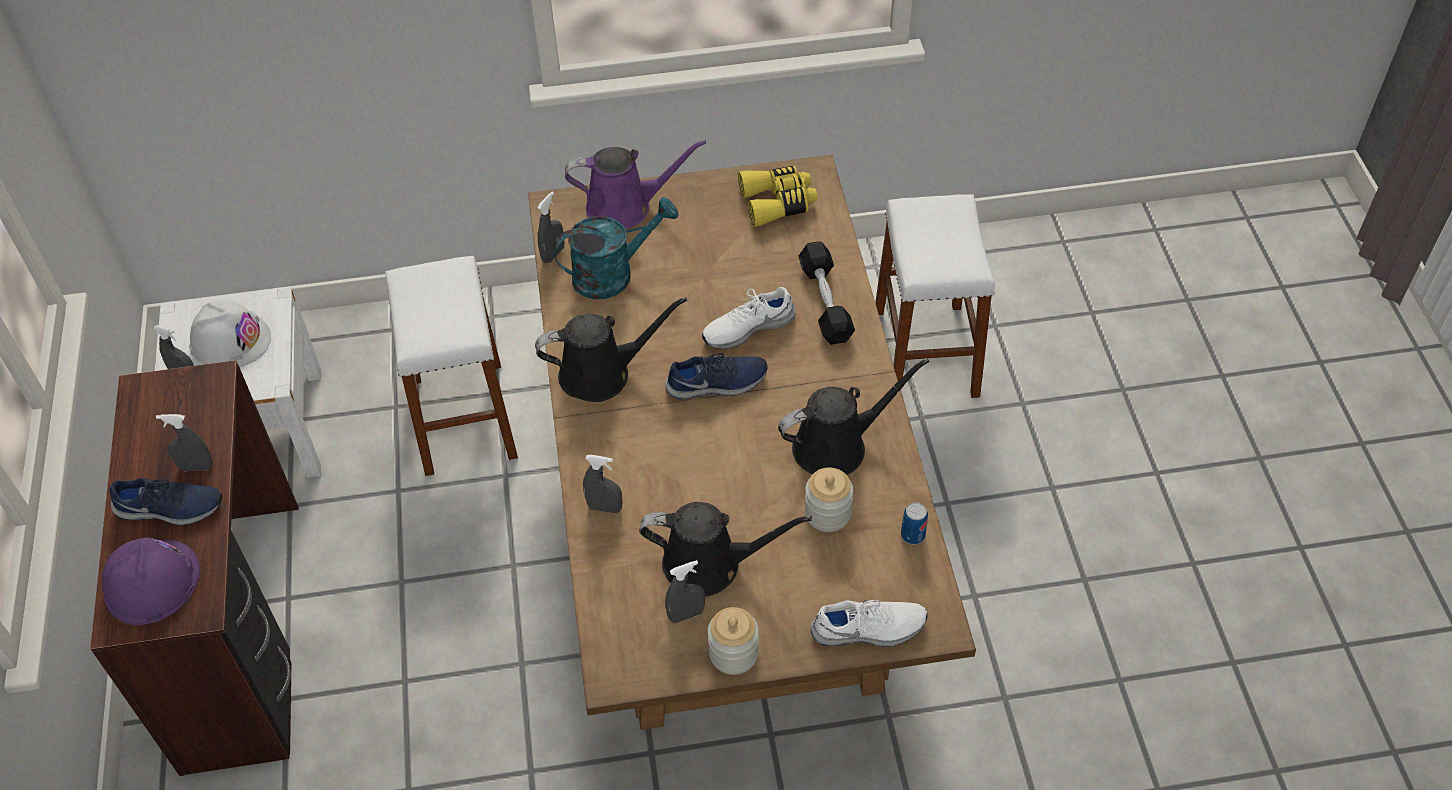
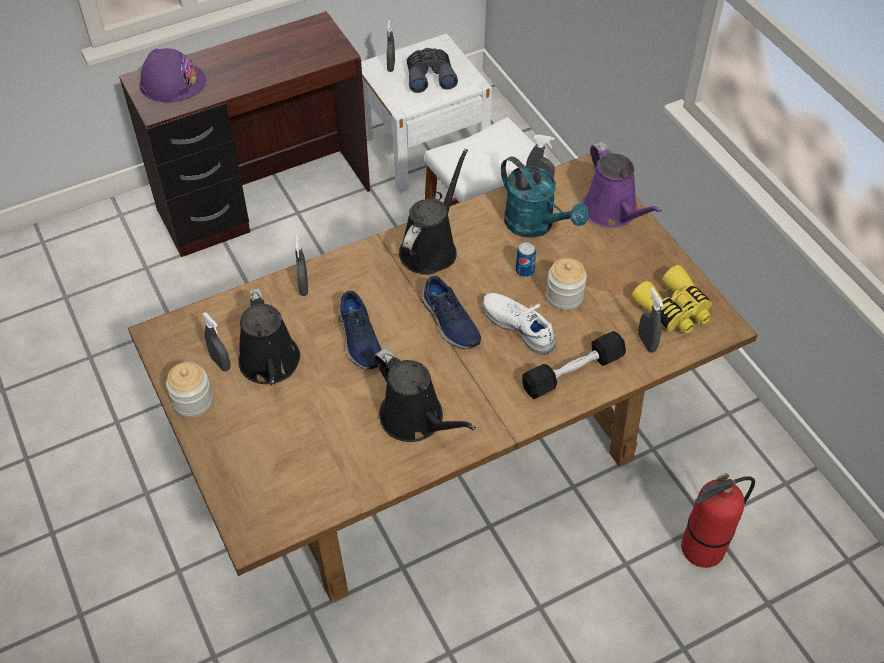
camera: 70 degrees right, 0 degrees up
(170, 509) = (229, 70): blue shoe -> blue shoe (359, 340)
(196, 467) = (265, 70): grey spray bottle -> grey spray bottle (646, 342)
(230, 341) = (430, 76): white hard hat -> grey binoculars
(602, 373) = (431, 248): black watering can -> black watering can turned 120 degrees counterclockwise
(827, 513) = (343, 430): jar -> jar (564, 297)
(869, 630) = (236, 487): white shoe -> none
(913, 535) = (340, 497): can -> can (524, 271)
(925, 353) = (702, 549): white stool -> fire extinguisher

